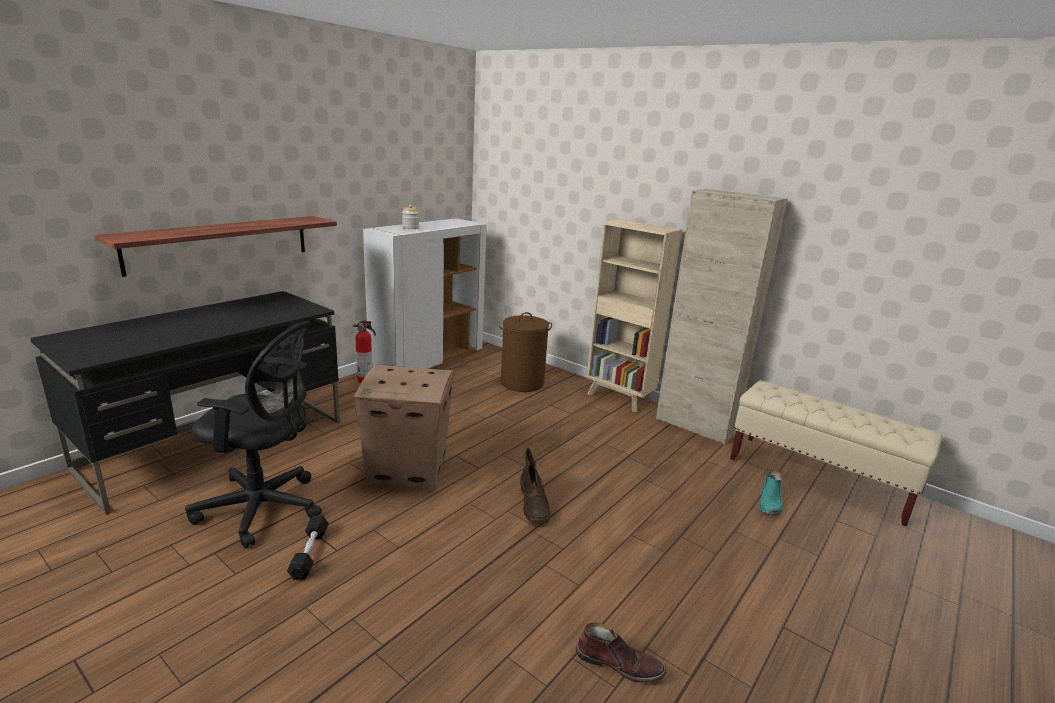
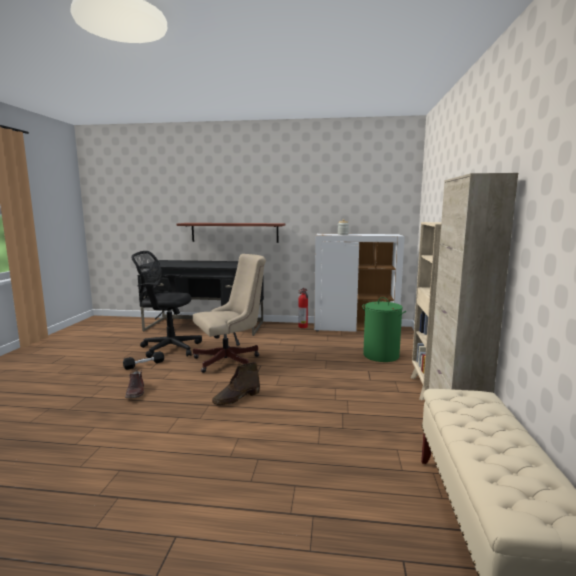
camera: 60 degrees right, 10 degrees down
(265, 508) = (168, 348): black office chair -> black office chair turned 120 degrees clockwise
(409, 470) = (231, 360): cardboard box -> beige office chair
(522, 383) = (381, 355): brown laundry basket -> green laundry basket
(619, 663) = (101, 463): brown boot -> brown boot (136, 392)
(770, 503) = (372, 501): turquoise boot -> none

